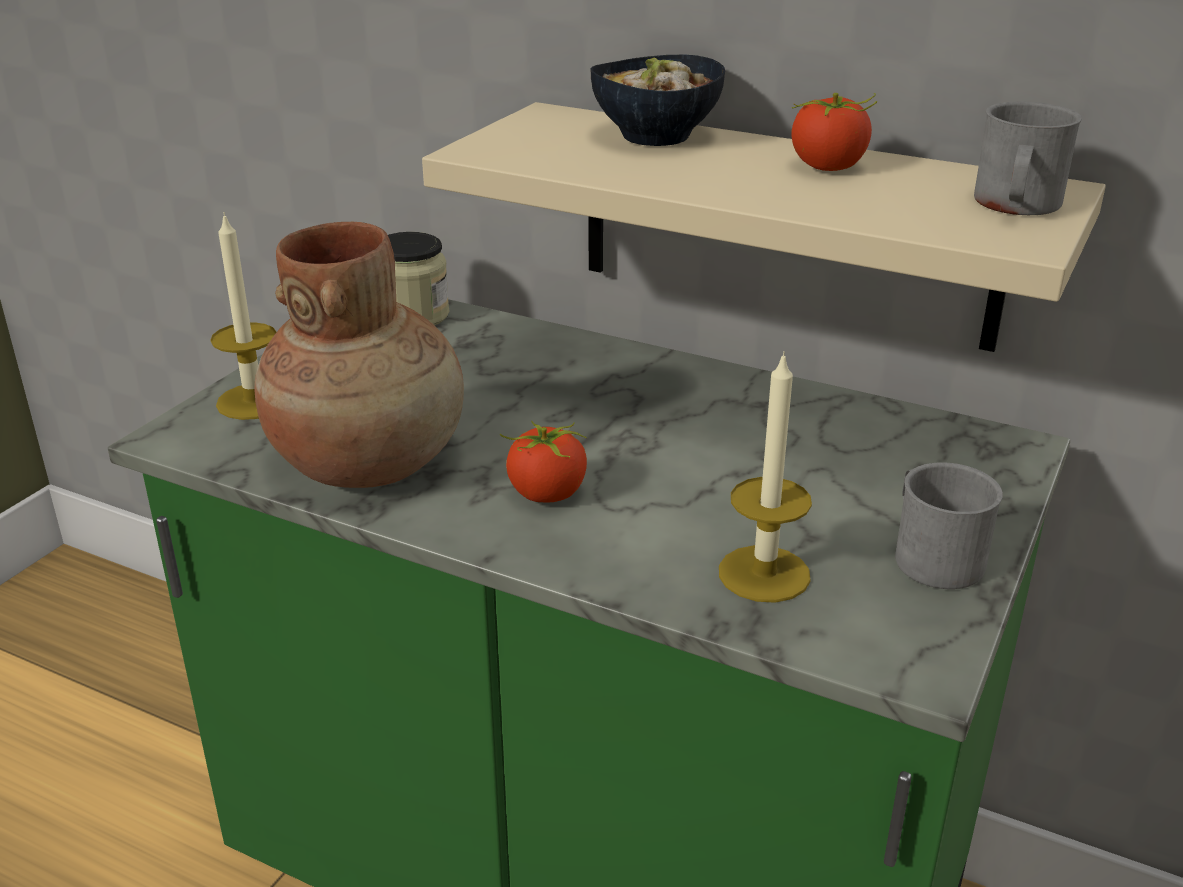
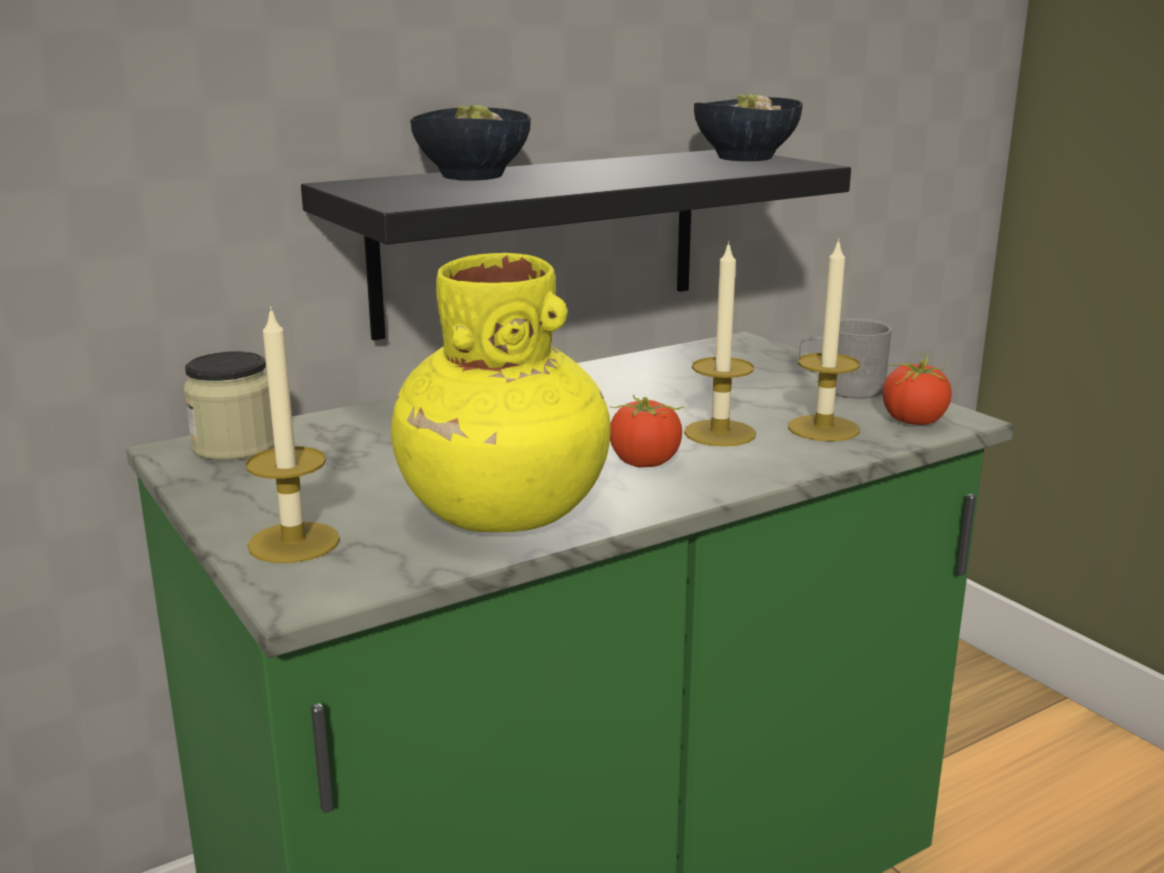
camera: 60 degrees left, 10 degrees down
(370, 462) = (503, 513): brown vase -> yellow vase
(674, 512) = (719, 433): none -> candle
(786, 225) = (540, 239): beige shelf -> black shelf
(828, 167) = (616, 165): tomato -> tomato (913, 421)
(1016, 206) = (747, 158): grey mug -> bowl

